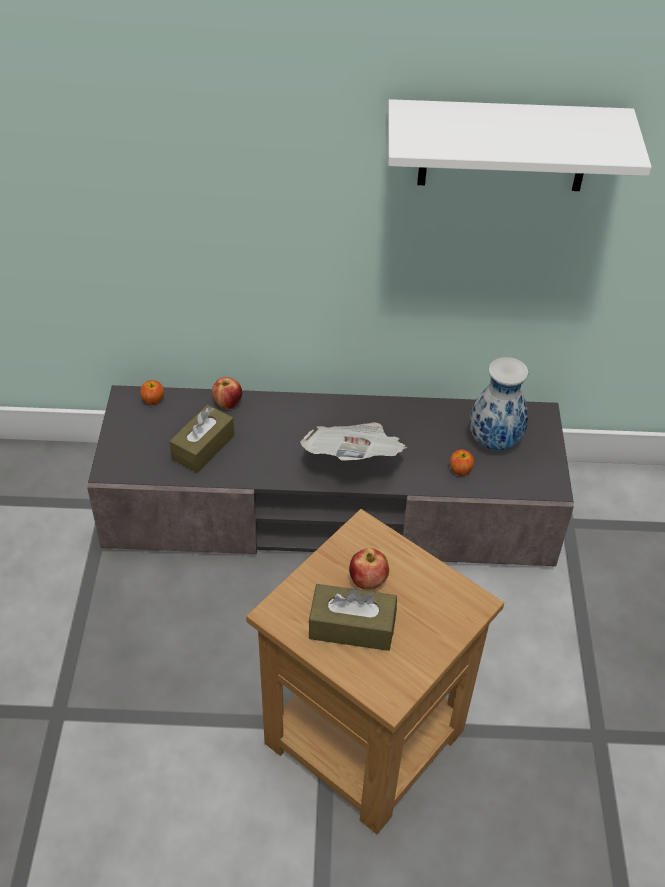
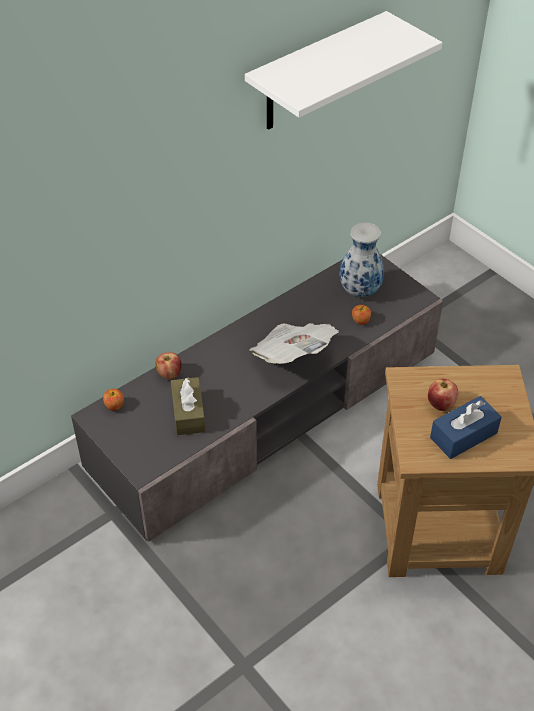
camera: 40 degrees left, 0 degrees up
(352, 627) = (463, 435): brown tissue box -> blue tissue box

